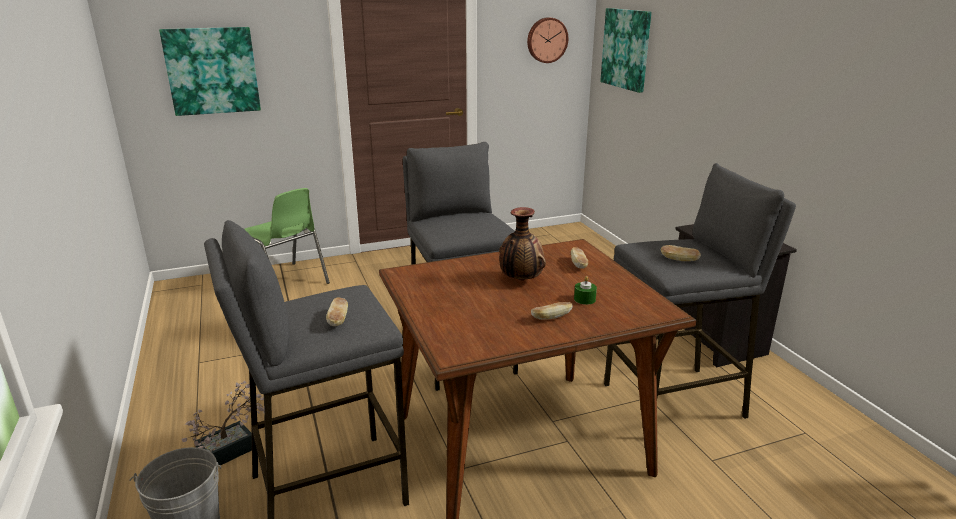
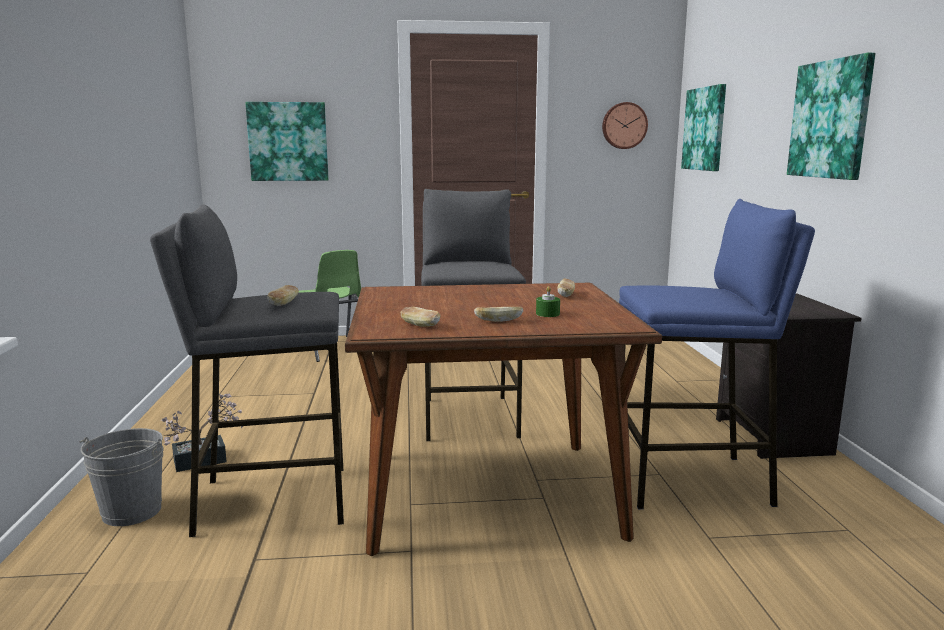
camera: 15 degrees right, 10 degrees down
(520, 280) = (493, 299): vase -> none
(674, 401) = (690, 481): grey stool -> blue stool
(679, 260) = (679, 295): bread -> bread (420, 326)
(768, 72) = (831, 119): none -> picture

